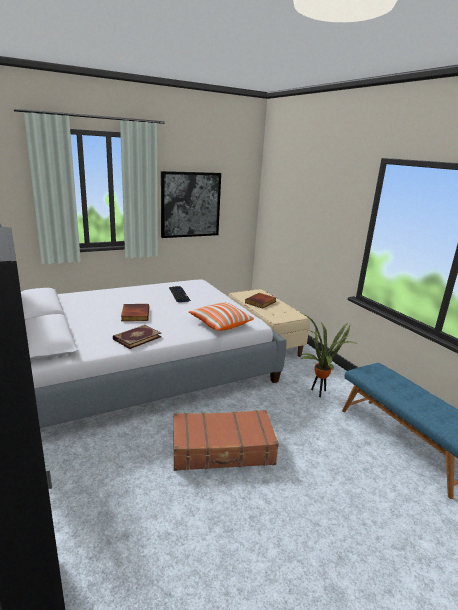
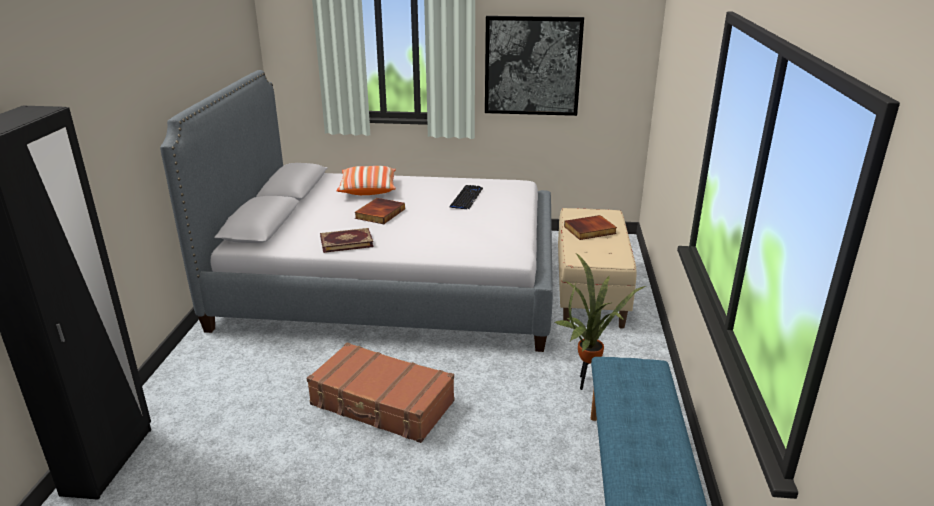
camera: 35 degrees right, 5 degrees up
(220, 324) = (464, 247): pillow -> pillow (368, 189)

